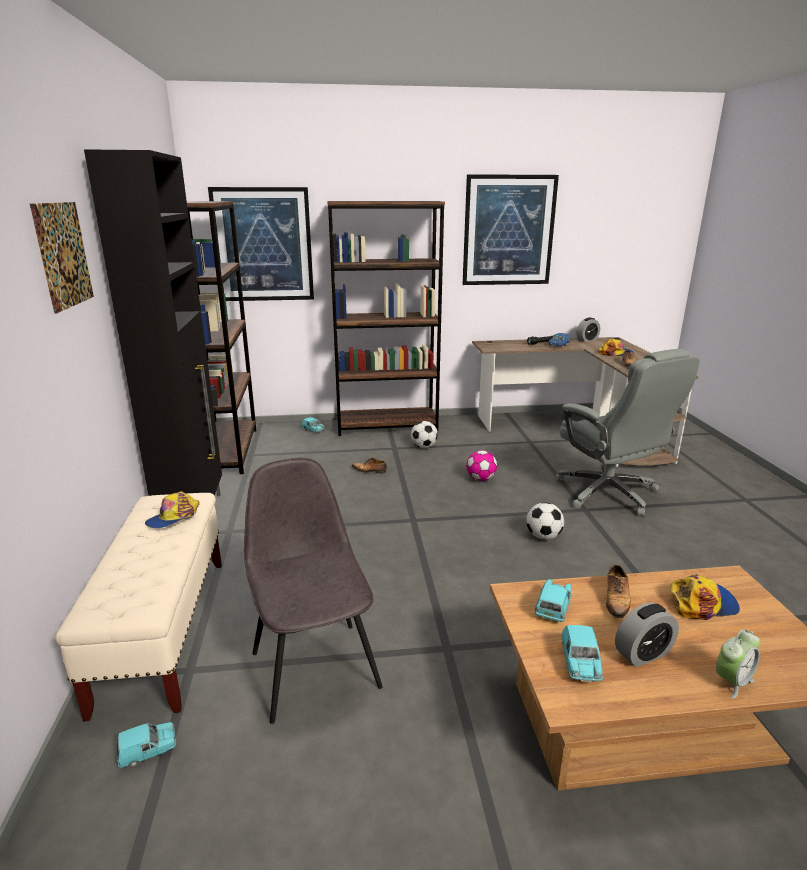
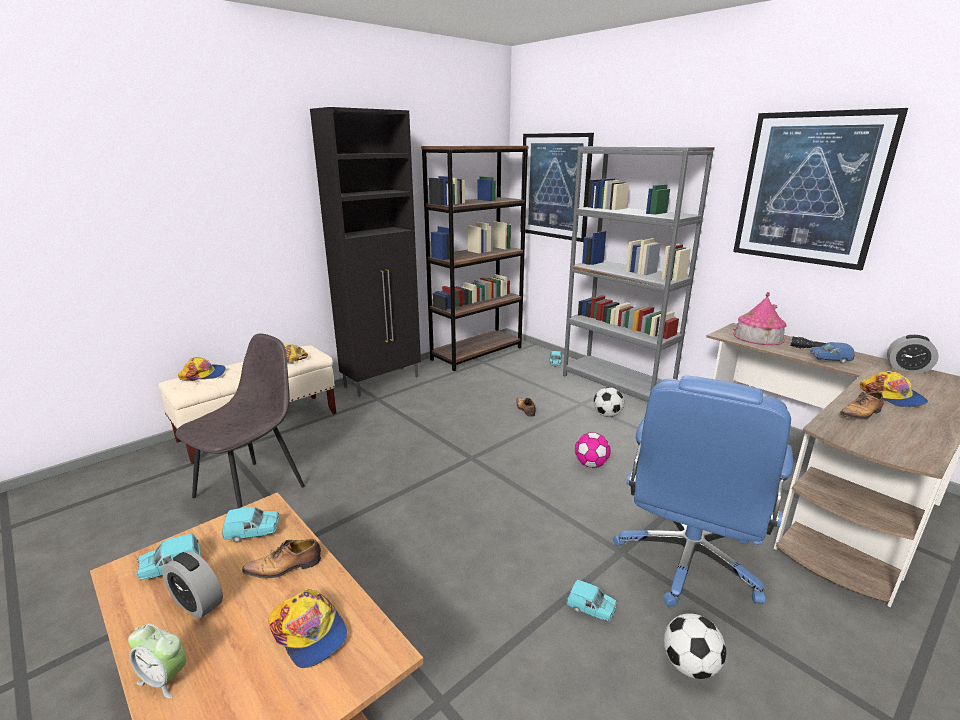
camera: 55 degrees right, 0 degrees up
(63, 255) = (260, 176): picture -> none
(111, 584) = (203, 374): none -> cap
(148, 751) = (159, 469): turquoise toy car -> turquoise toy car (590, 609)
(387, 426) = (616, 385): brown bookcase -> grey bookcase
(505, 344) = (758, 337): none -> toy house
(543, 536) = (526, 538): football -> football (690, 665)
(608, 493) = (688, 560): grey office chair -> blue office chair

